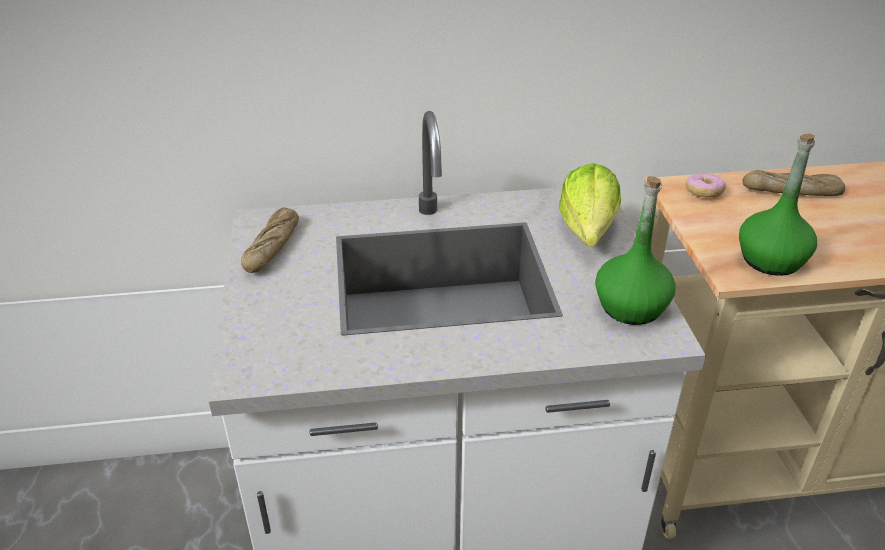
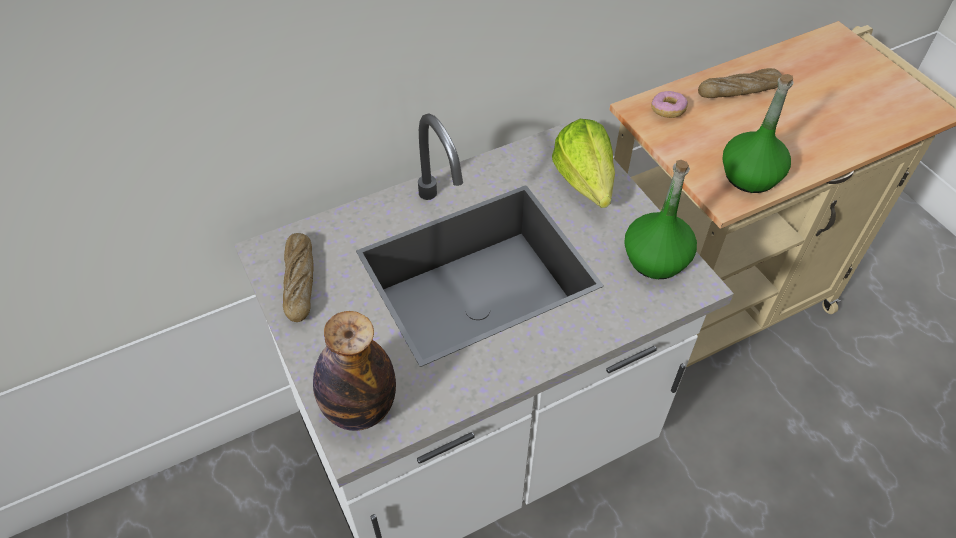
camera: 20 degrees left, 15 degrees up
(265, 352) = (359, 408): none -> bottle

